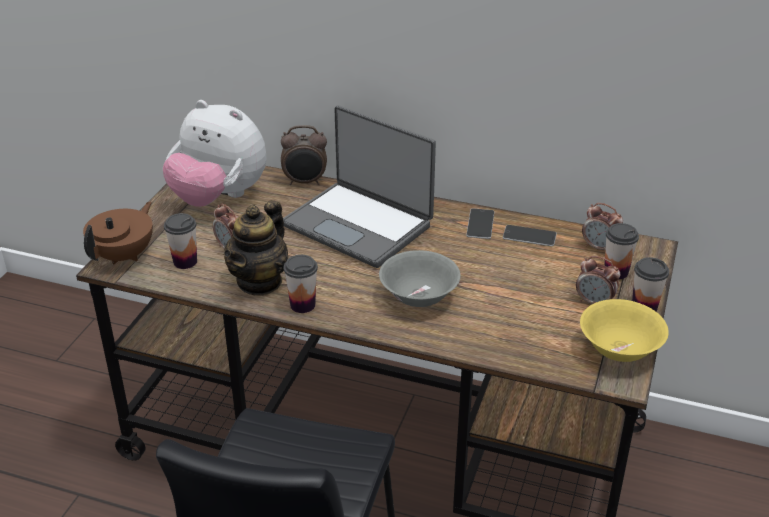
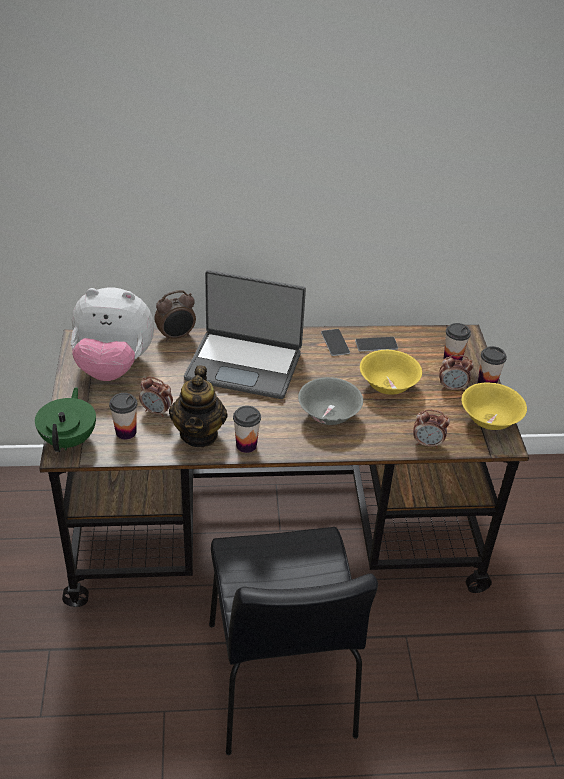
camera: 25 degrees left, 5 degrees up
(124, 255) = (69, 439): brown teapot -> green teapot
(512, 283) = (388, 386): none -> yellow bowl
(599, 248) = (430, 342): alarm clock -> alarm clock (427, 443)

